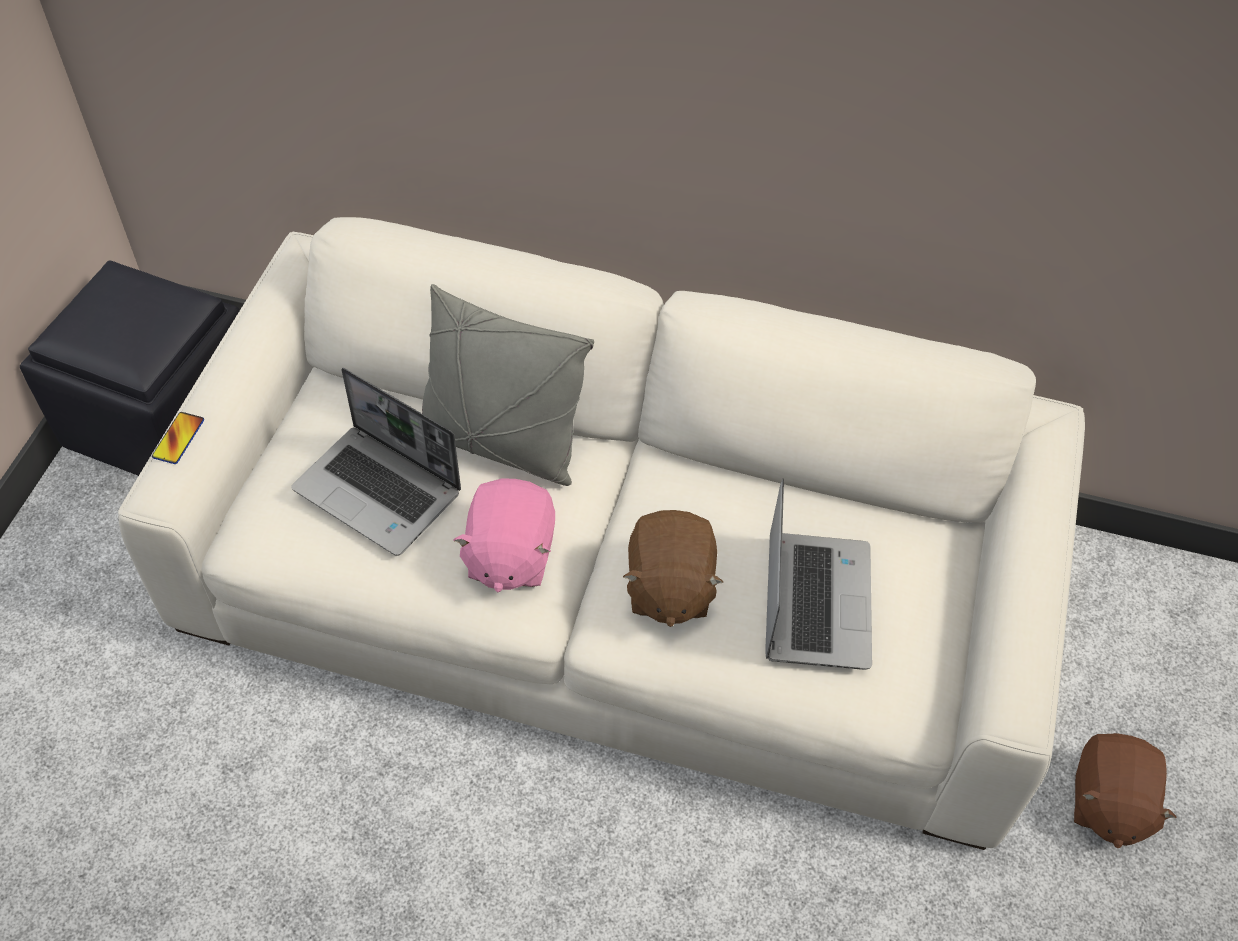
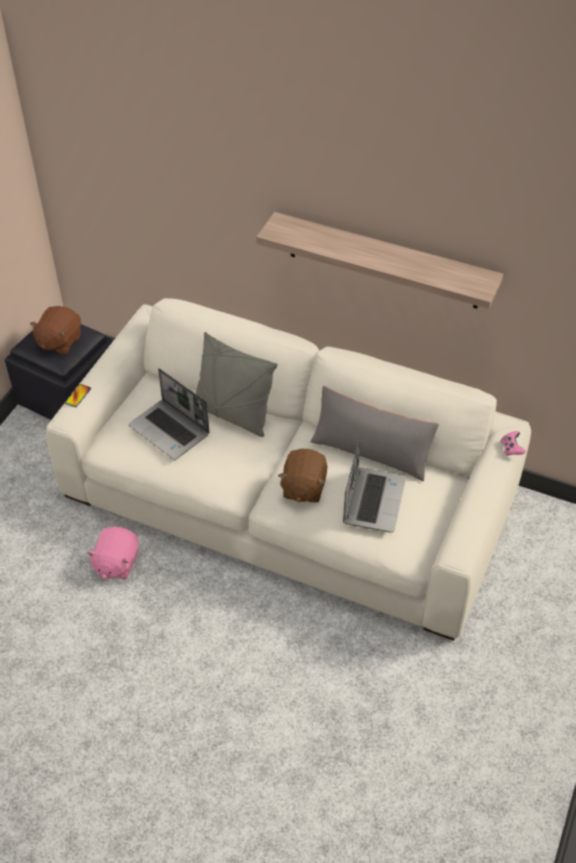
camera: 10 degrees right, 5 degrees down
(509, 555) = (228, 466): pink plush toy -> pink plush toy (116, 563)
(787, 494) = (371, 451): none -> grey pillow
(800, 107) = (383, 261): none -> shelf
(1067, 467) = (511, 449): none -> pink game controller
(1107, 803) = (524, 627): brown plush toy -> brown plush toy (59, 341)

